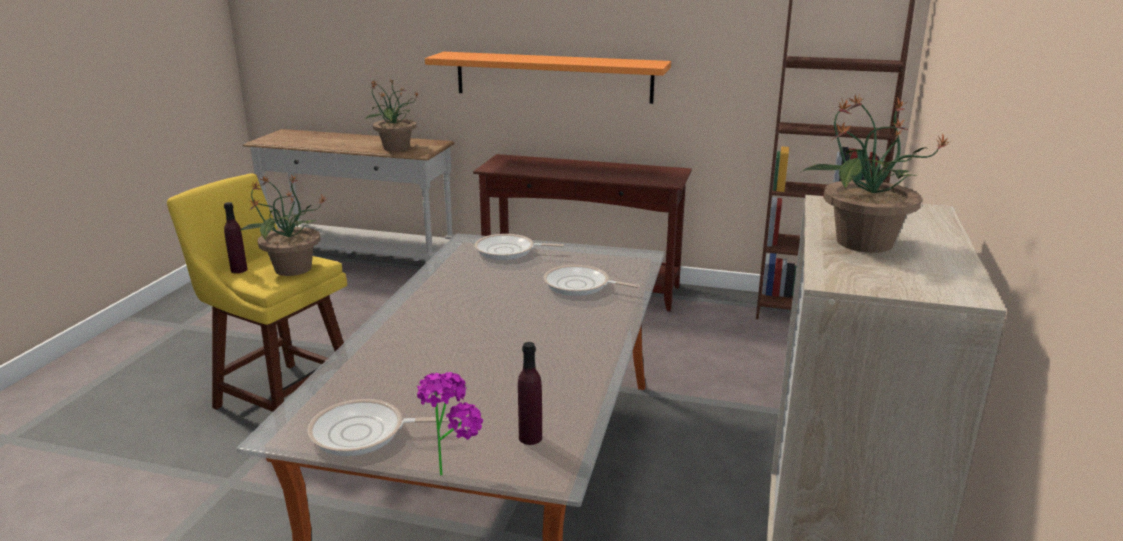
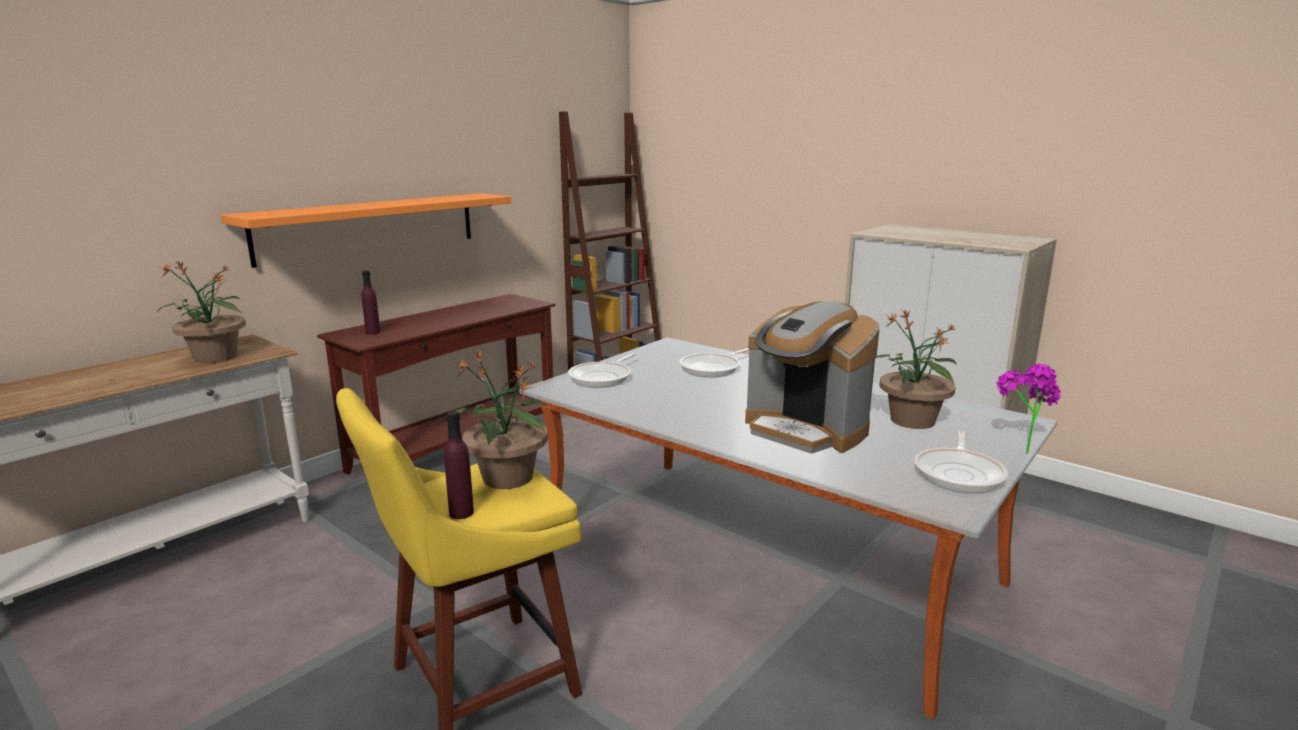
camera: 65 degrees left, 5 degrees down
(435, 349) = (805, 430): none -> coffee machine
(530, 438) = (973, 420): purple bottle -> purple bottle (373, 332)
(862, 242) = (951, 238): potted plant -> potted plant (911, 421)

